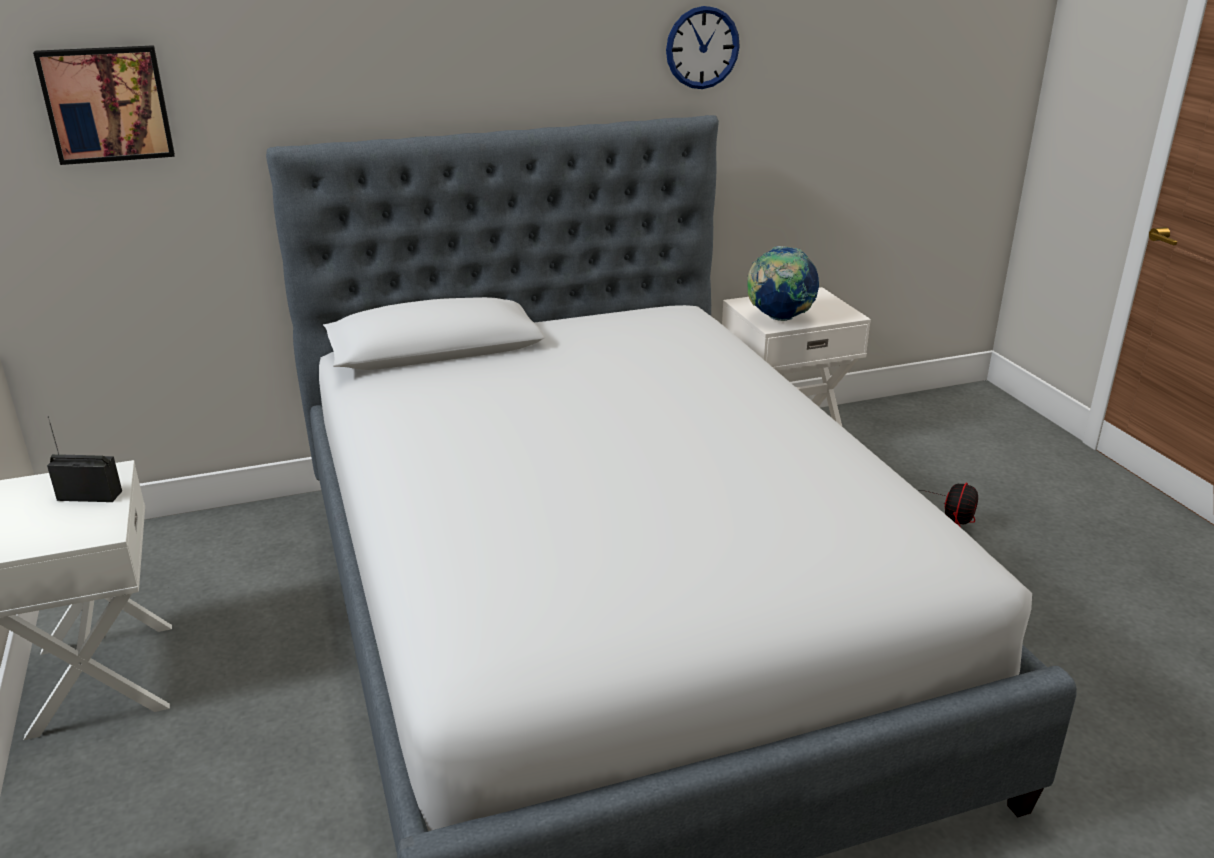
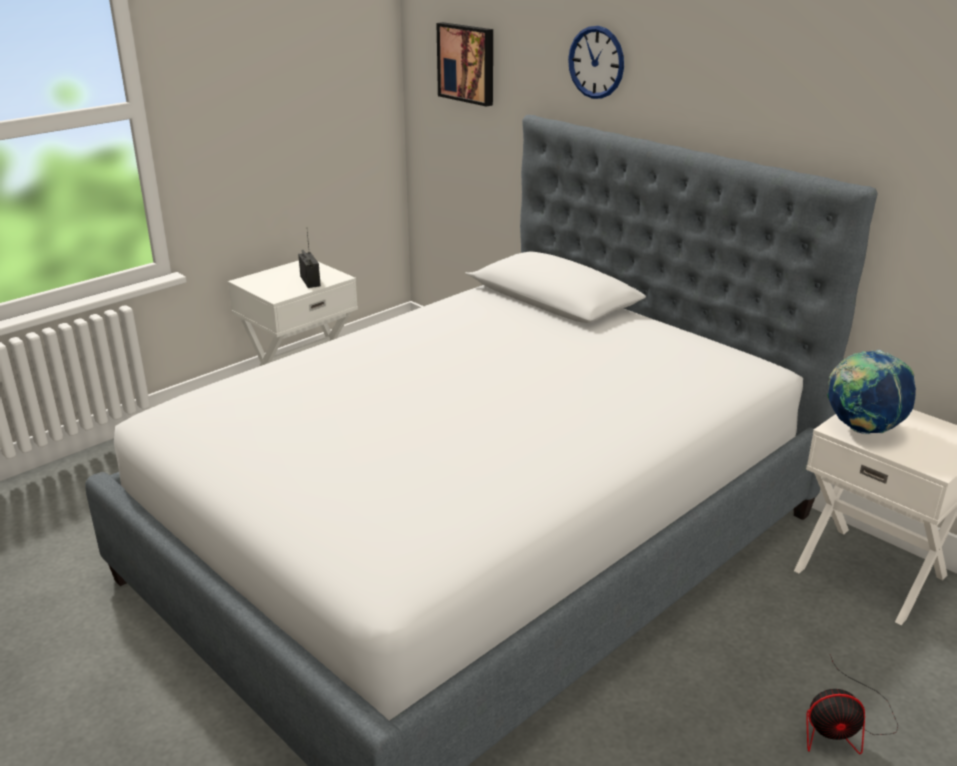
camera: 65 degrees right, 0 degrees up
(702, 48) = (890, 114): wall clock -> wall clock (596, 62)

